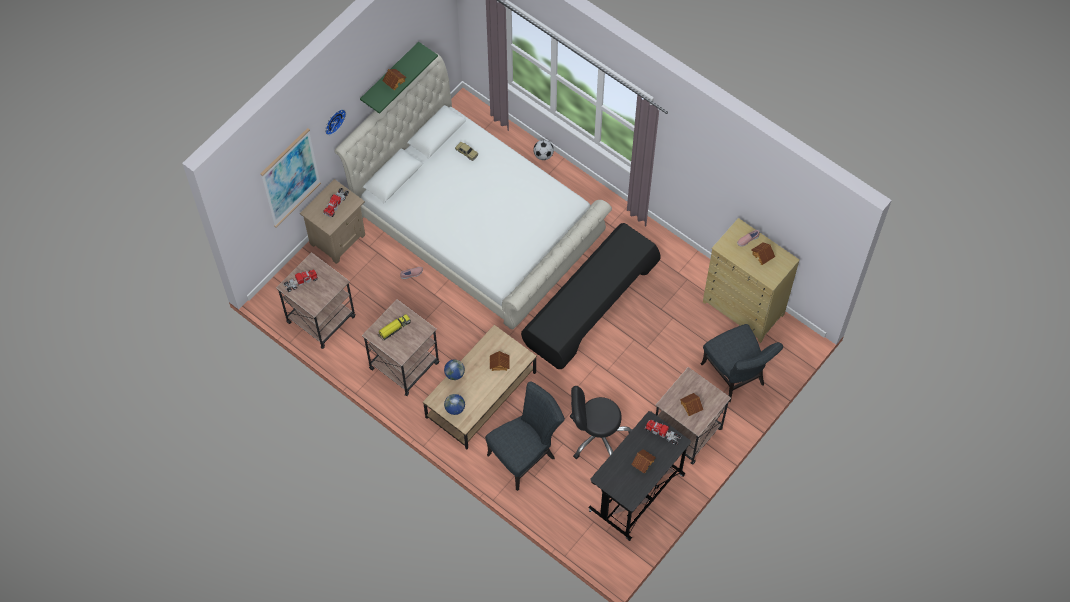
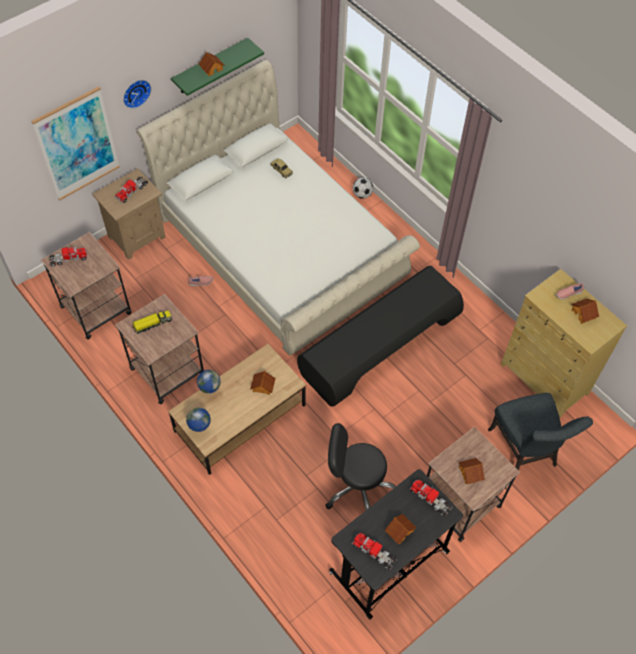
camera: 10 degrees right, 5 degrees down
(525, 455) = (272, 493): grey chair -> none
(626, 483) = (374, 552): none -> toy truck

